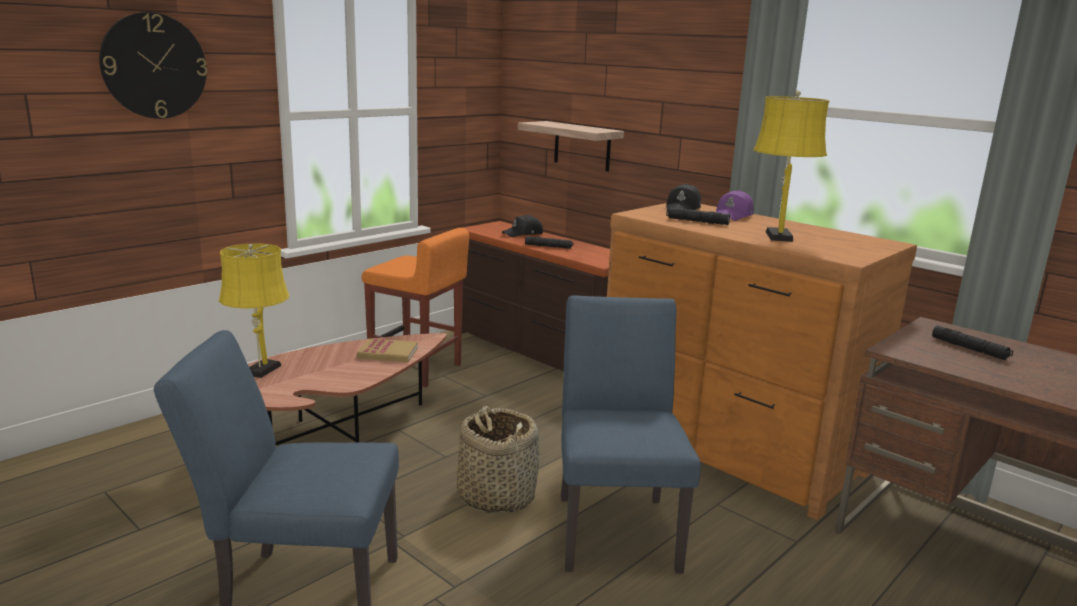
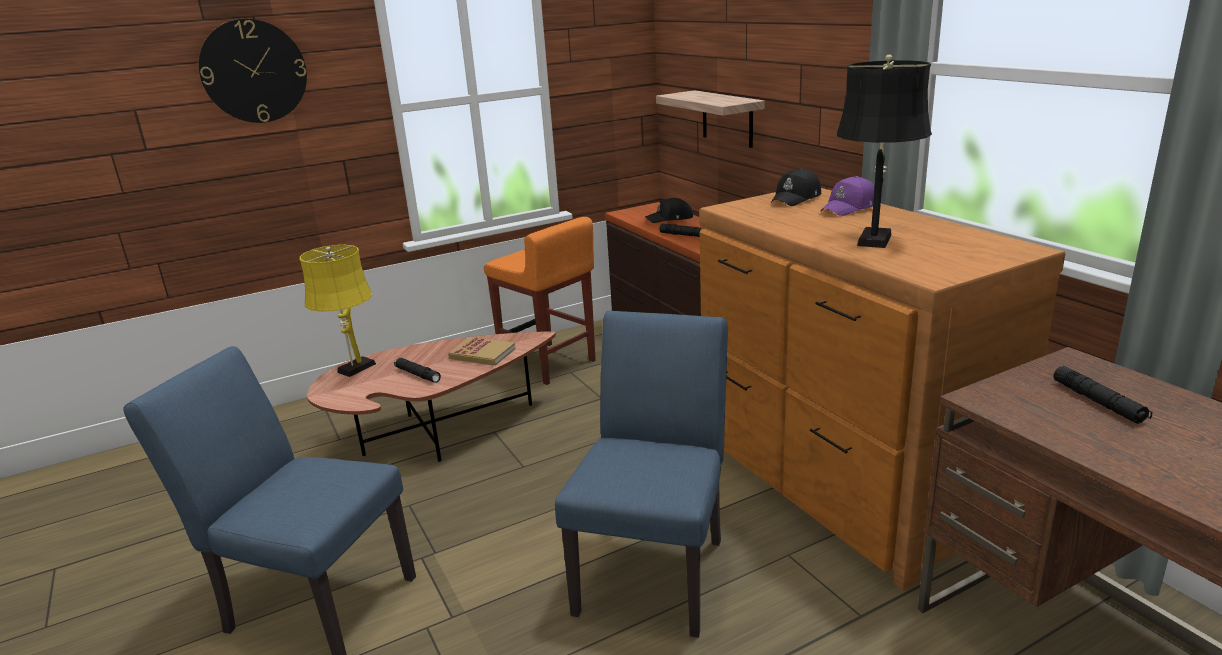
camera: 20 degrees right, 5 degrees up
(496, 495) = (549, 516): basket -> none
(697, 221) = (791, 218): black flashlight -> black flashlight (417, 375)
(778, 235) = (875, 238): yellow table lamp -> black table lamp

